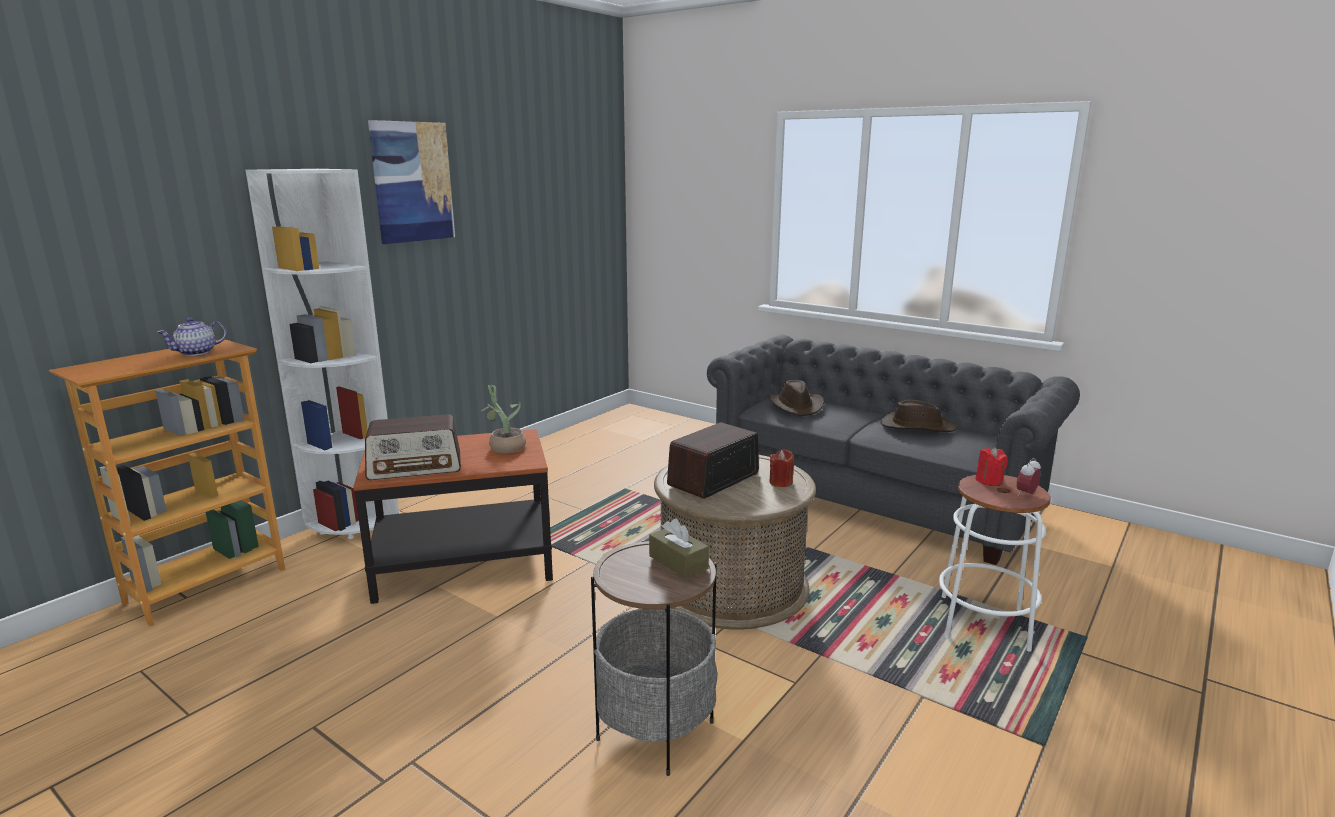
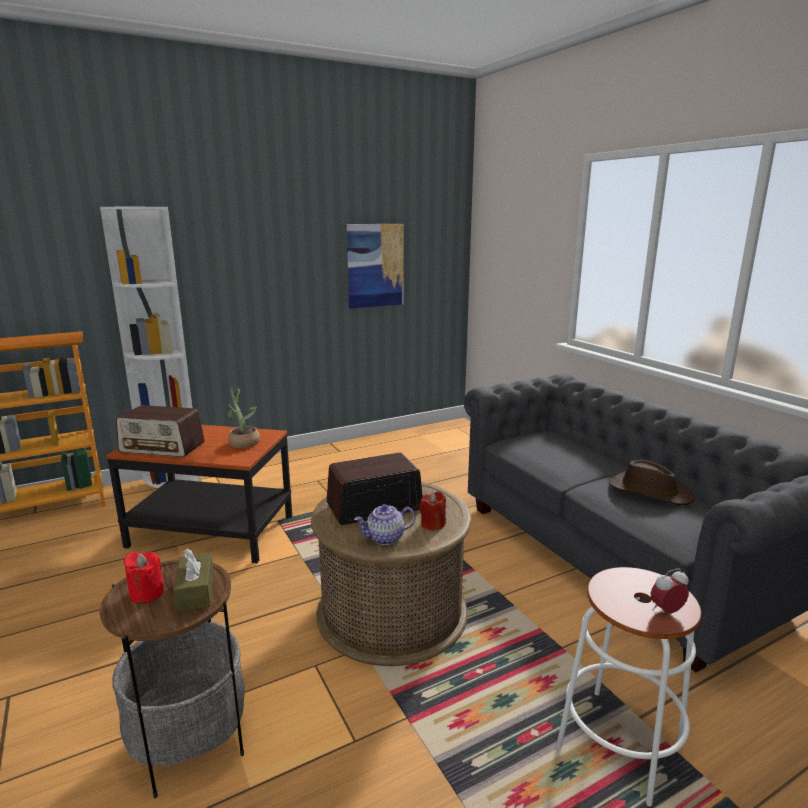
camera: 25 degrees right, 0 degrees up
(196, 353) = (44, 339): teapot -> teapot (385, 538)
(412, 182) = (250, 220): picture -> picture (375, 265)
(796, 406) = (543, 446): brown hat -> none
(989, 481) = (637, 580): red candle -> red candle (146, 593)

